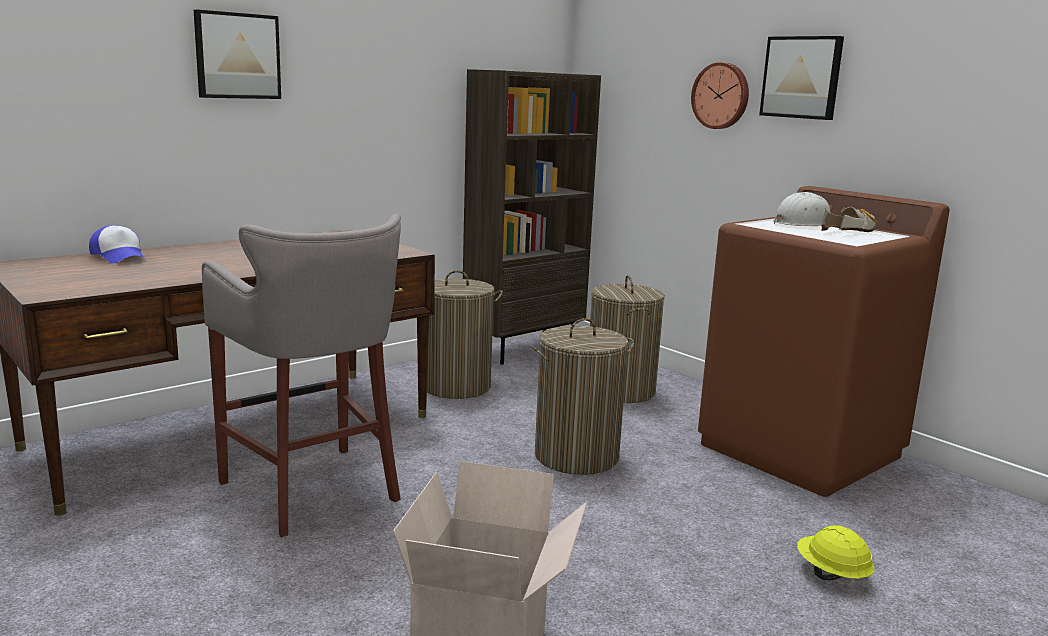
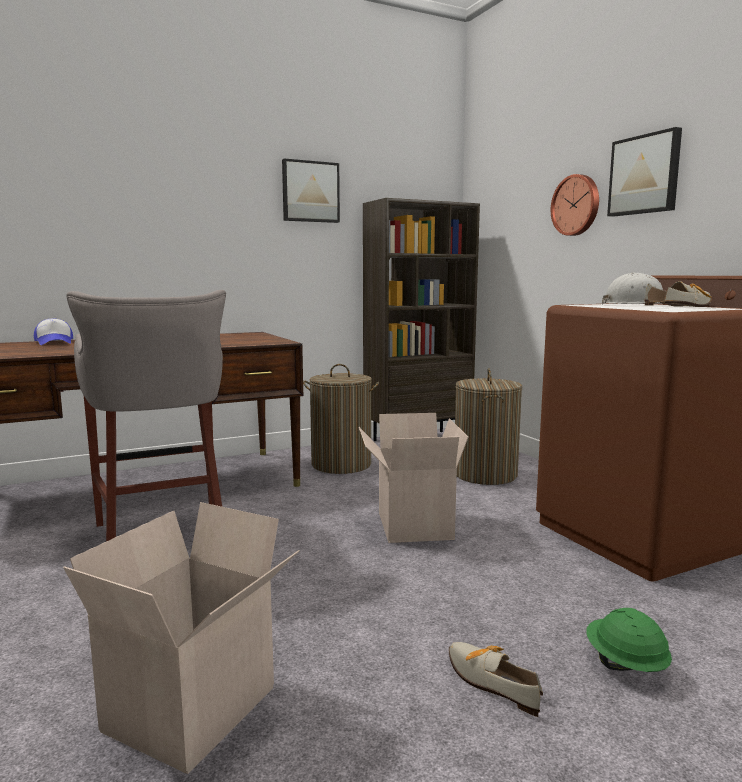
camera: 15 degrees right, 5 degrees down
(237, 56) = (161, 191): picture -> picture (310, 192)
(576, 456) = (411, 525): laundry basket -> cardboard box
(729, 601) = (489, 680): none -> shoe
(831, 574) = (625, 664): yellow hard hat -> green hard hat

